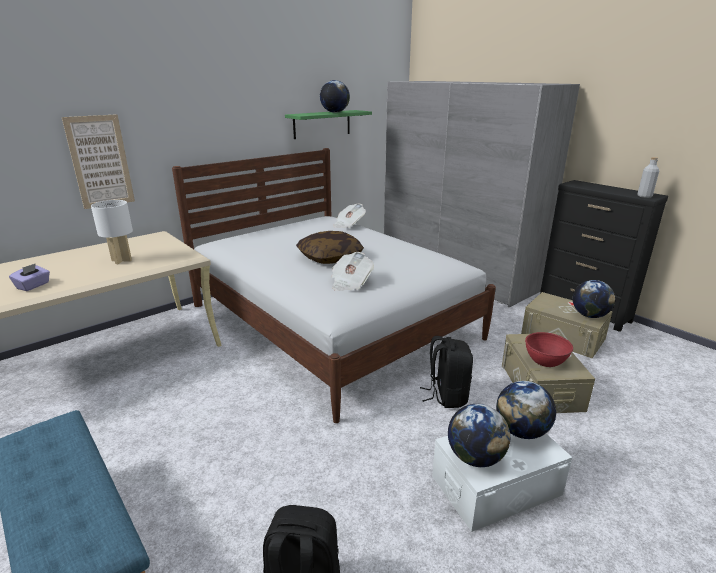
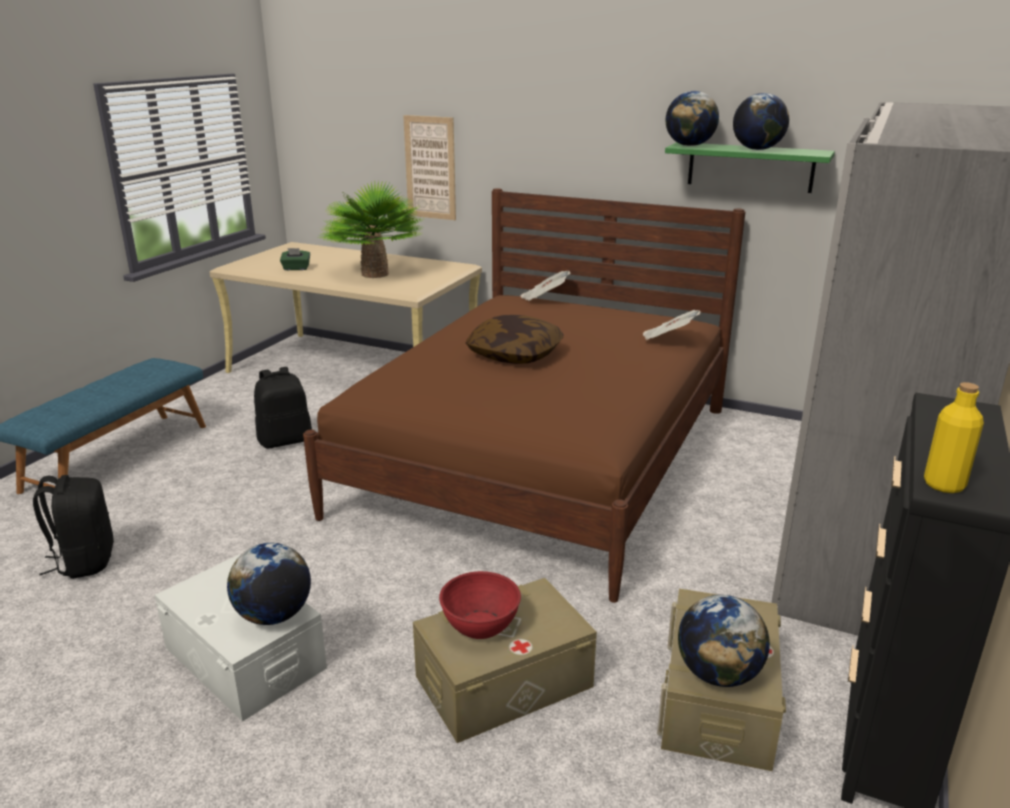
camera: 65 degrees right, 0 degrees up
(33, 286) = (296, 268): purple tissue box -> green tissue box
(121, 260) = (374, 274): white table lamp -> potted plant
(332, 321) = (541, 459): white bed -> brown bed
(350, 283) = (440, 381): newspaper -> newspaper (544, 298)
(446, 395) = (417, 588): black backpack -> black backpack (285, 440)
(475, 457) = (212, 586): globe -> globe (689, 145)
(644, 196) = (944, 485): grey bottle -> yellow bottle

